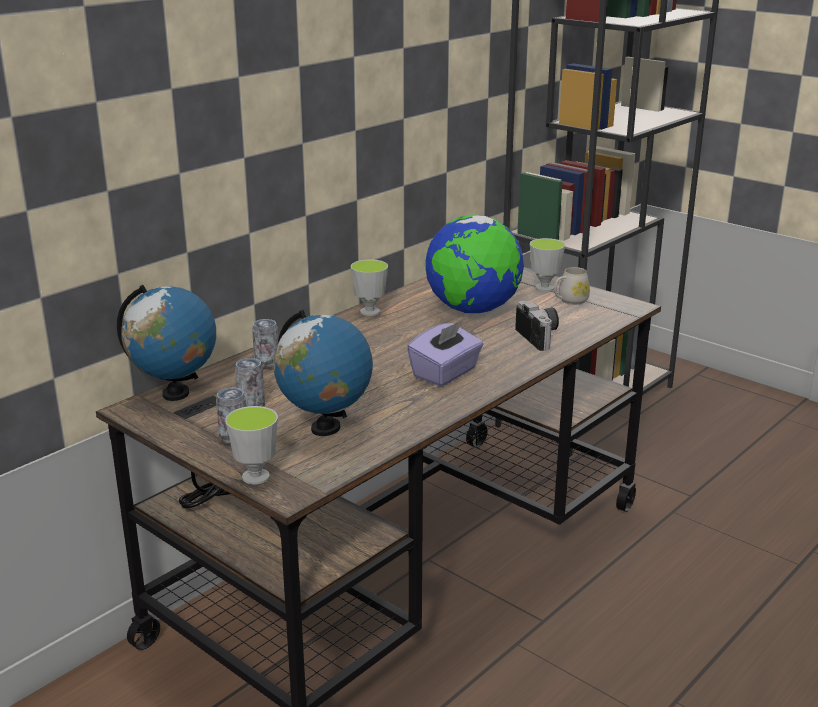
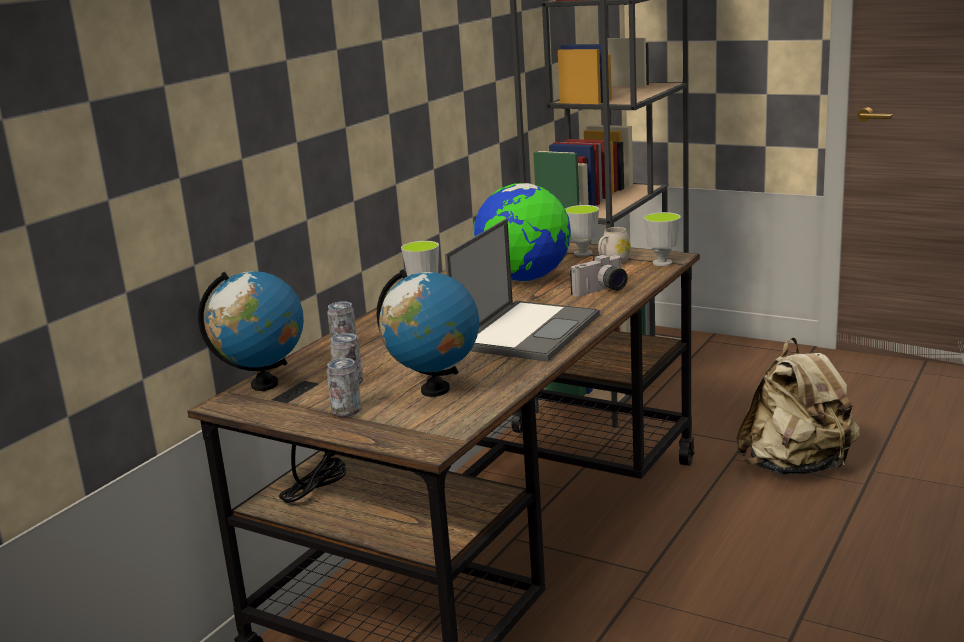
camera: 10 degrees left, 5 degrees down
(255, 477) = (388, 438): cup -> cup (662, 263)
(445, 373) = (527, 331): purple tissue box -> laptop
(541, 337) = (602, 291): camera -> camera turned 90 degrees clockwise
(735, 533) = (796, 467): none -> beige backpack

